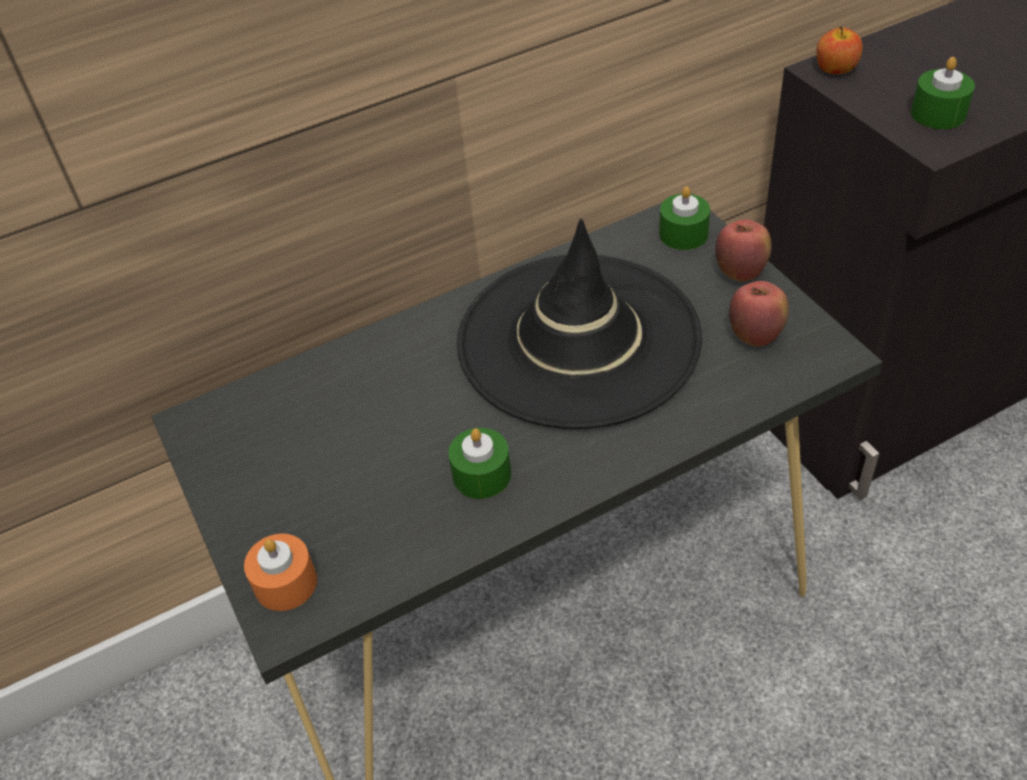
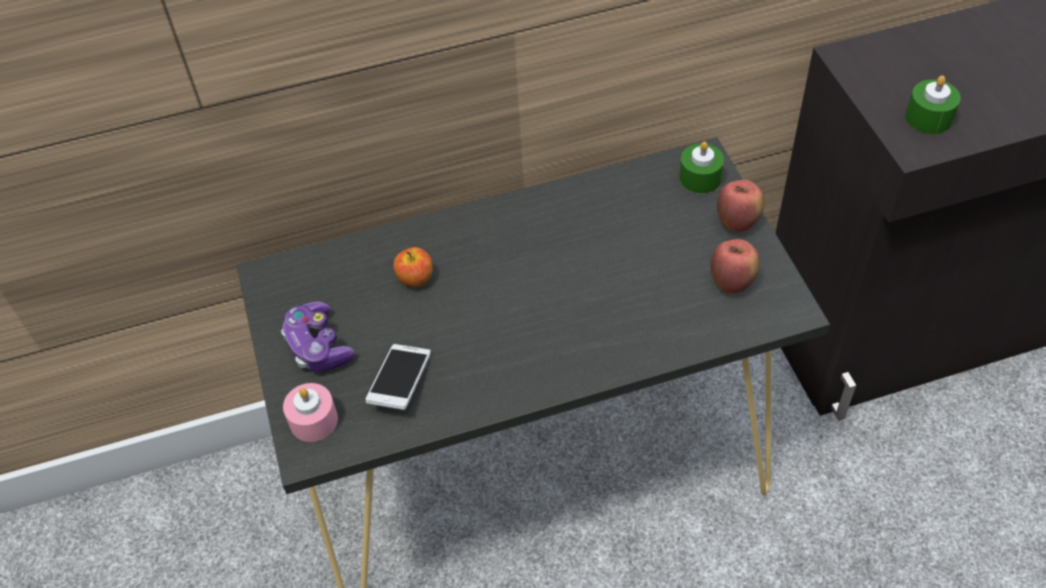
camera: 10 degrees right, 5 degrees up
(274, 493) = (318, 346): none -> game controller
(285, 583) = (313, 420): orange candle -> pink candle
(388, 518) = (400, 383): none -> phone
(482, 475) = (480, 362): green candle -> none
(578, 339) = (585, 259): black hat -> none
(835, 69) = (856, 57): apple -> apple (415, 278)

